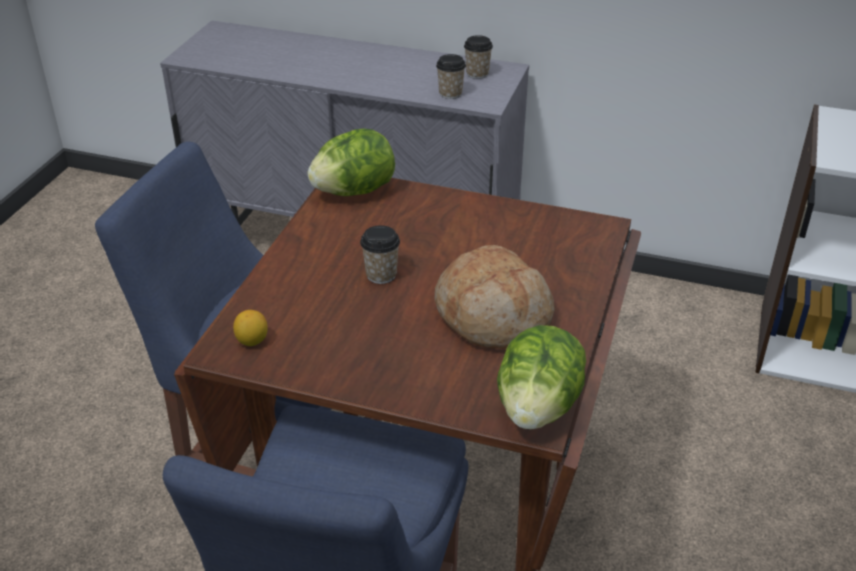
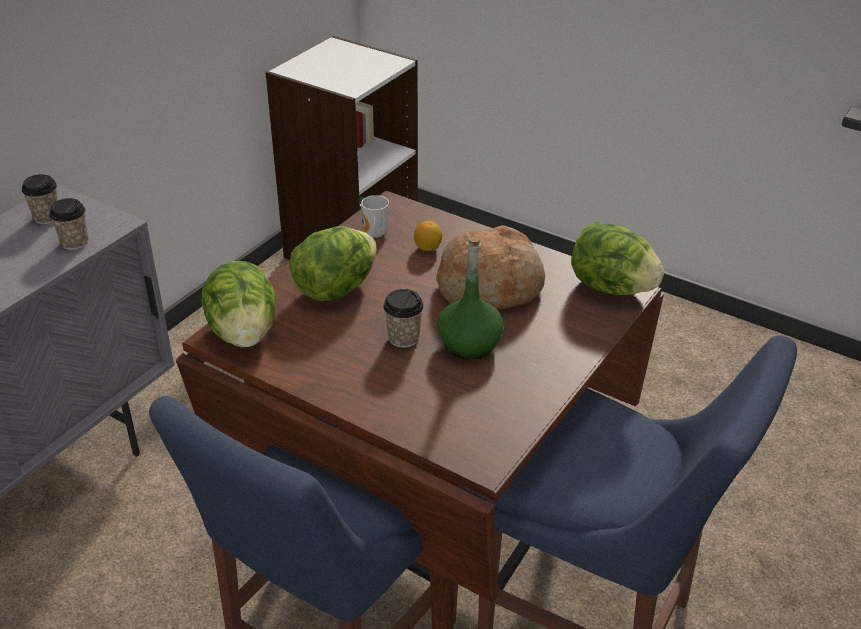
camera: 75 degrees left, 0 degrees up
(252, 341) = (476, 437): lemon -> lemon (428, 248)
(389, 316) = (469, 343): none -> green bottle
(439, 223) = (335, 289): none -> lettuce
(542, 227) = (374, 234): none -> mug

